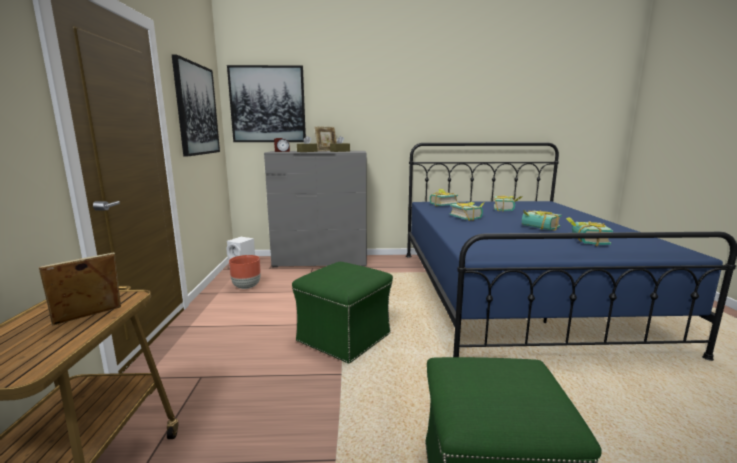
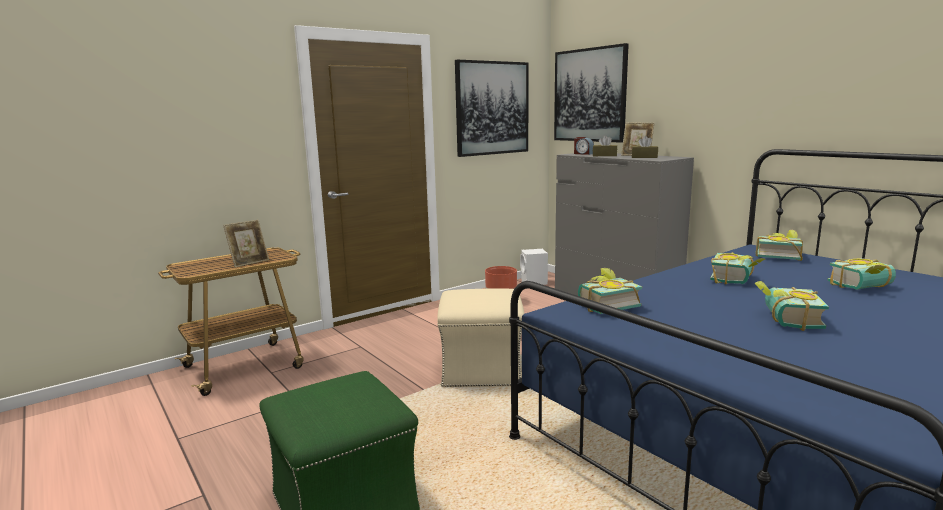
camera: 55 degrees right, 0 degrees up
(89, 319) = (249, 262): picture frame -> picture frame turned 120 degrees clockwise
(344, 337) = (482, 370): green ottoman -> beige ottoman
(585, 241) = (781, 355): book -> book (605, 305)

